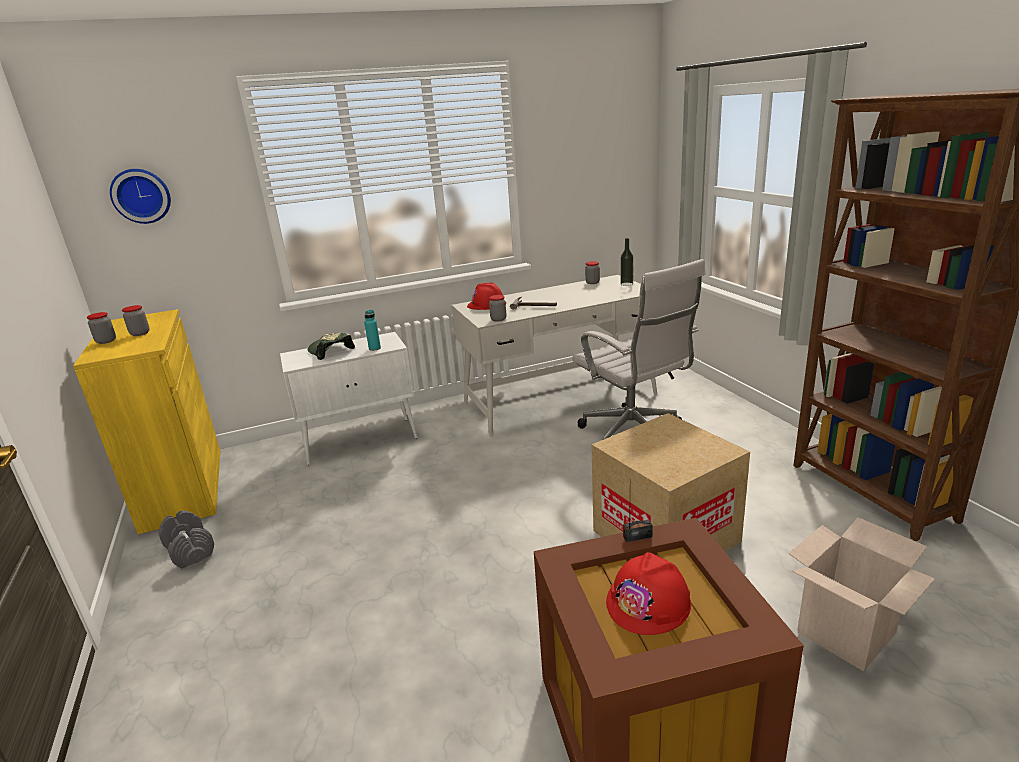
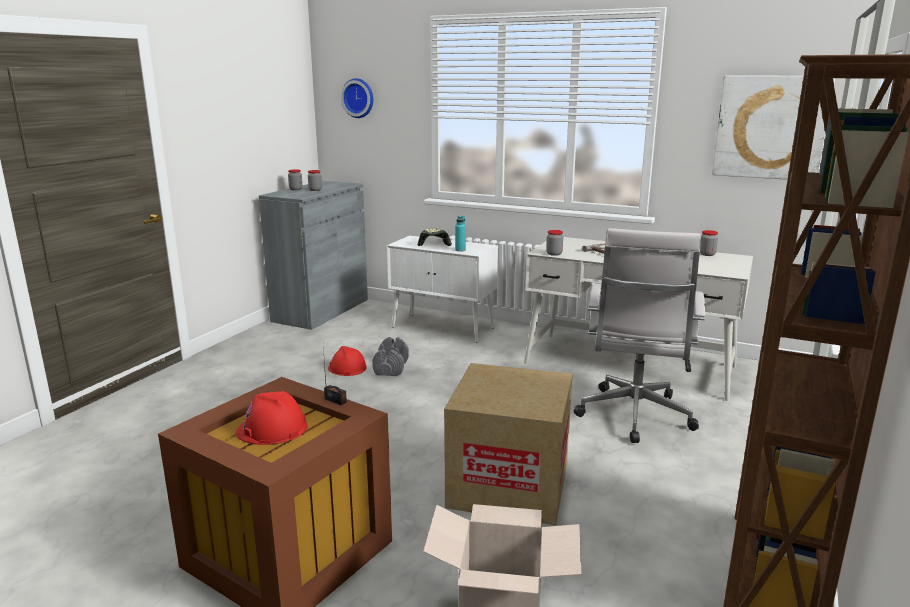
camera: 45 degrees right, 5 degrees down
(183, 488) = (321, 310): yellow cabinet -> grey cabinet
(190, 550) = (275, 340): grey dumbbell -> grey dumbbell (391, 368)
(486, 304) = (575, 243): red hard hat -> red hard hat (347, 368)
(604, 165) = (770, 127): none -> picture
(626, 284) = (734, 264): bottle -> none

